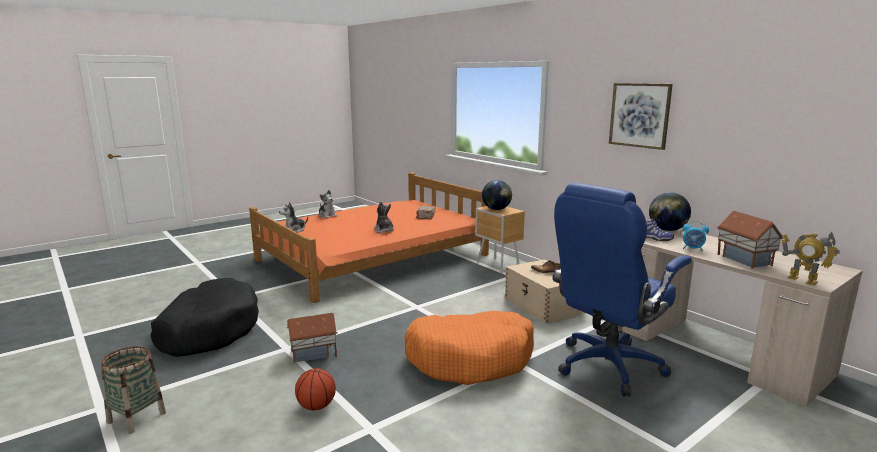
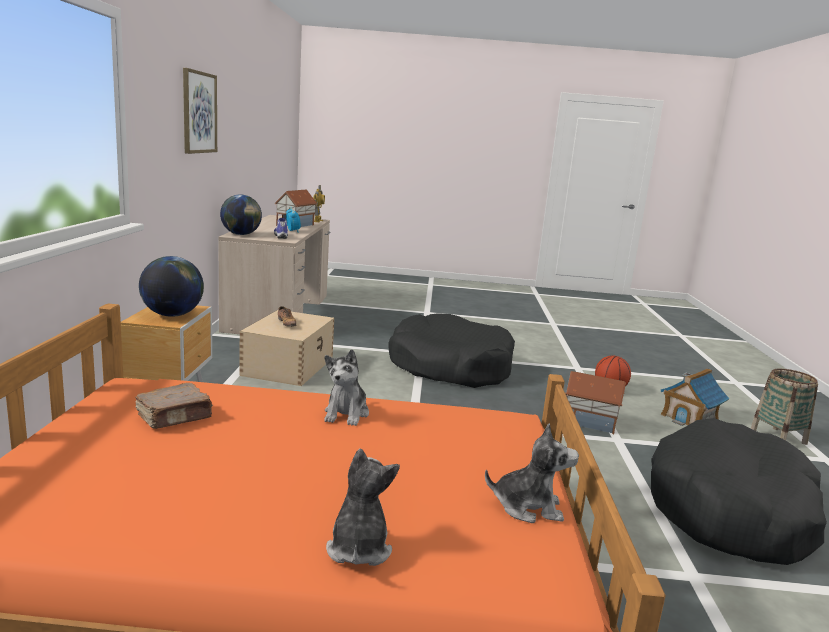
camera: 140 degrees left, 0 degrees up
(227, 403) = (689, 417): none -> toy house
(471, 359) = (450, 366): orange dog bed -> black dog bed
(607, 367) = (369, 331): blue office chair -> none

